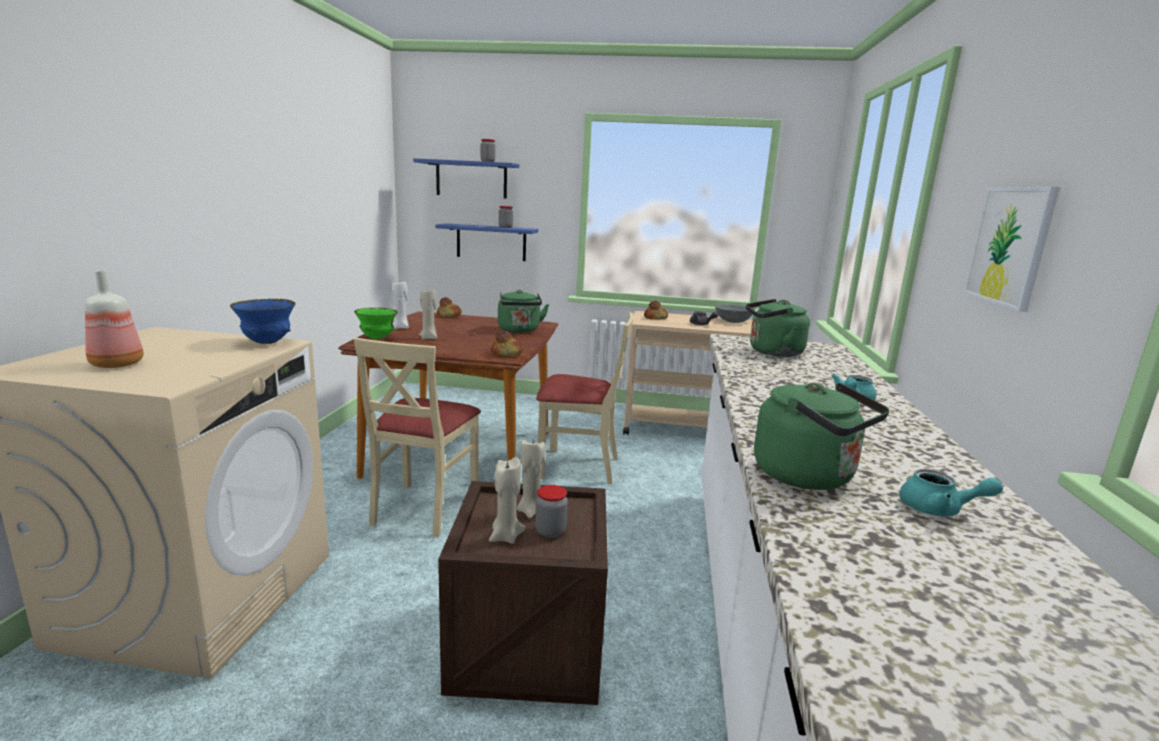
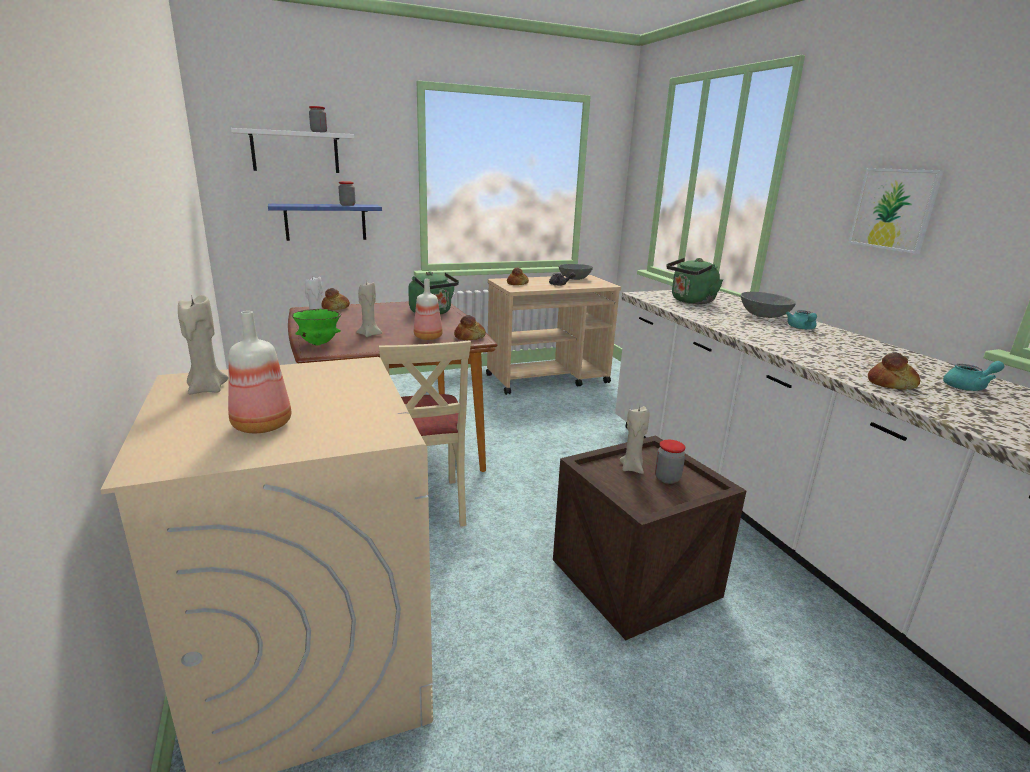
camera: 30 degrees left, 5 degrees up
(267, 343) = (346, 367): blue bowl -> none
(471, 179) = (295, 152): blue shelf -> white shelf
(471, 348) = (428, 337): none -> bottle
(505, 537) = (647, 493): beige candle -> beige candle (206, 389)
(578, 466) = (504, 431): beige chair -> none
(809, 476) = (891, 384): green kettle -> bread
(833, 379) = (763, 315): none -> grey bowl

